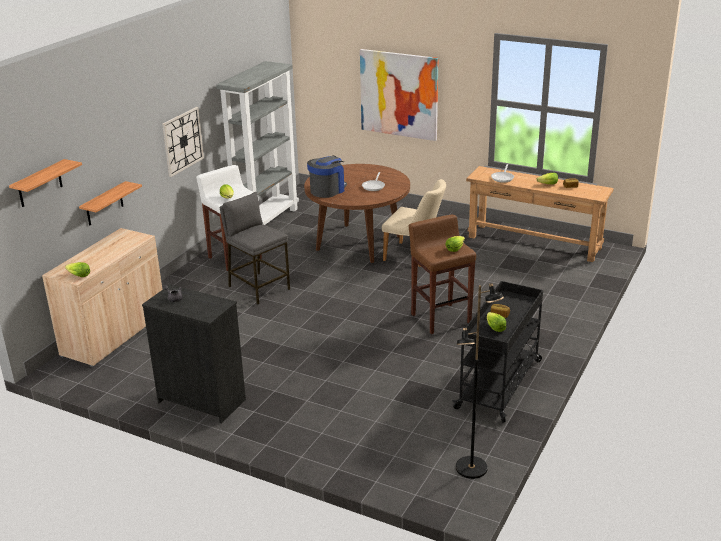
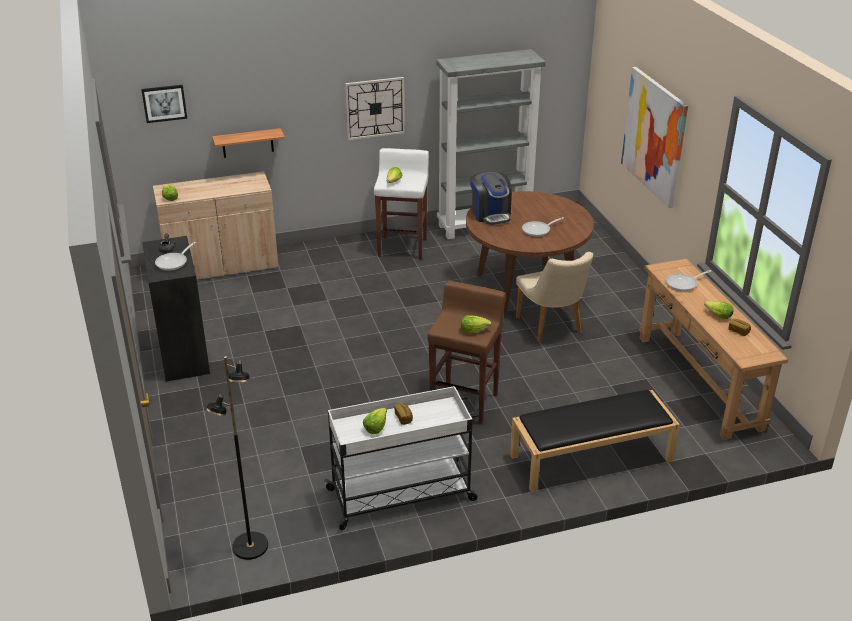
camera: 45 degrees right, 5 degrees up
(39, 184) = (164, 103): shelf -> picture
(200, 303) = (174, 262): none -> frying pan
(258, 288) = (375, 285): grey stool -> none
(327, 190) = (490, 214): coffee machine -> coffee machine turned 75 degrees clockwise
(499, 383) = (403, 494): black cart -> white cart
(554, 306) = (590, 458): none -> black bench

